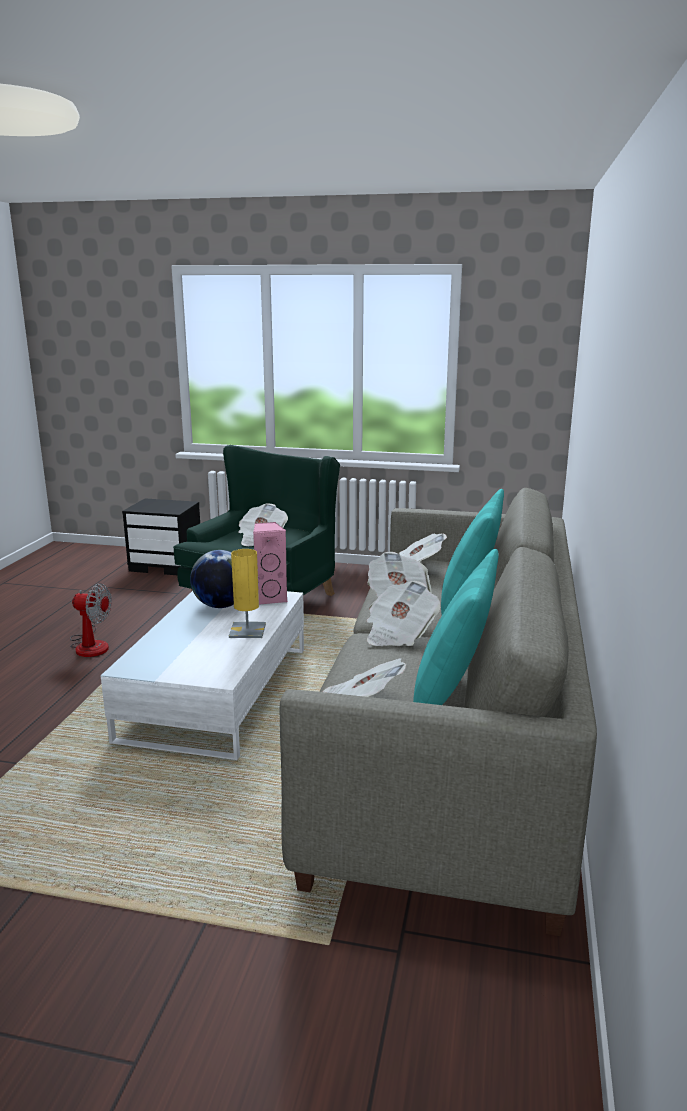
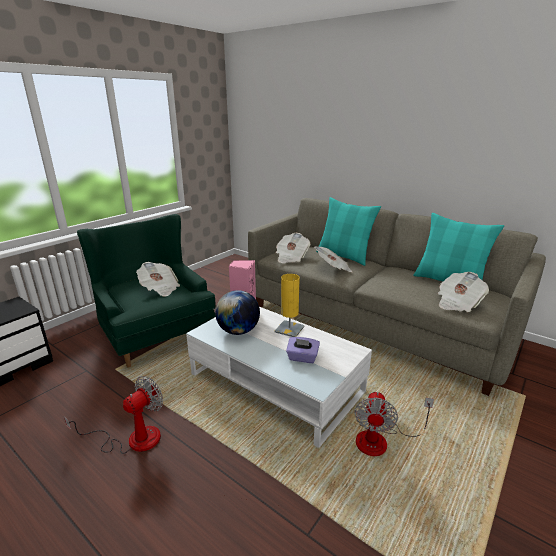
camera: 65 degrees left, 5 degrees up
(139, 787) = (381, 440): none -> fan
(182, 649) = (302, 358): none -> purple tissue box
(399, 633) = (379, 277): newspaper -> none

